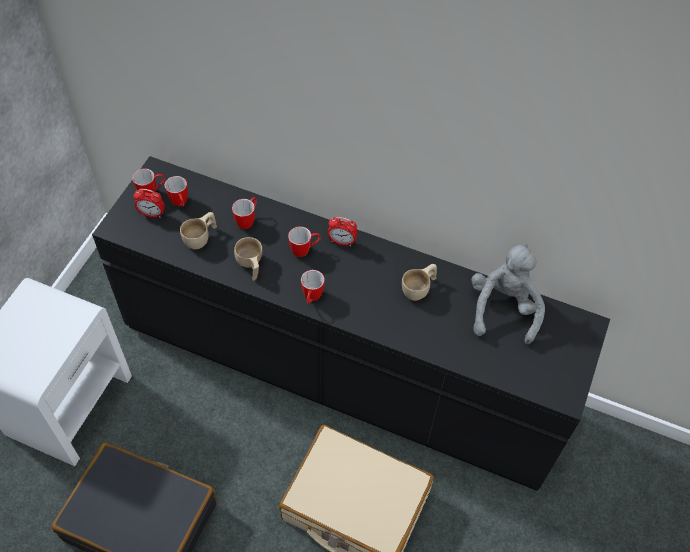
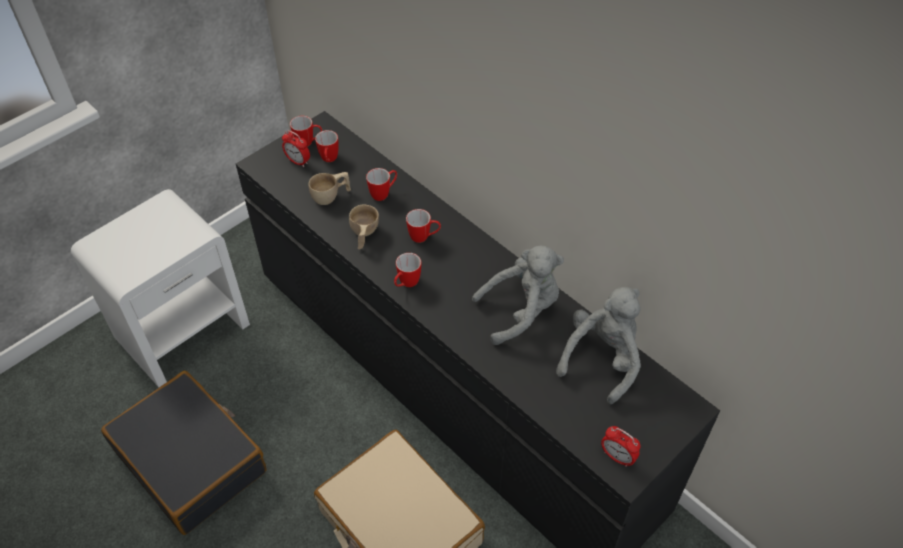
camera: 25 degrees right, 5 degrees down
(342, 242) = (465, 241): alarm clock -> alarm clock (617, 457)
(419, 289) = (521, 311): beige cup -> grey plush toy

